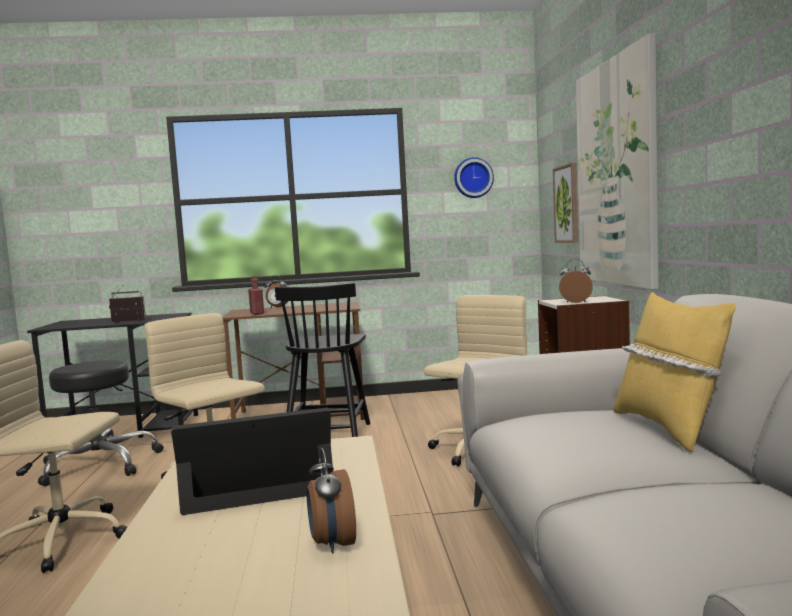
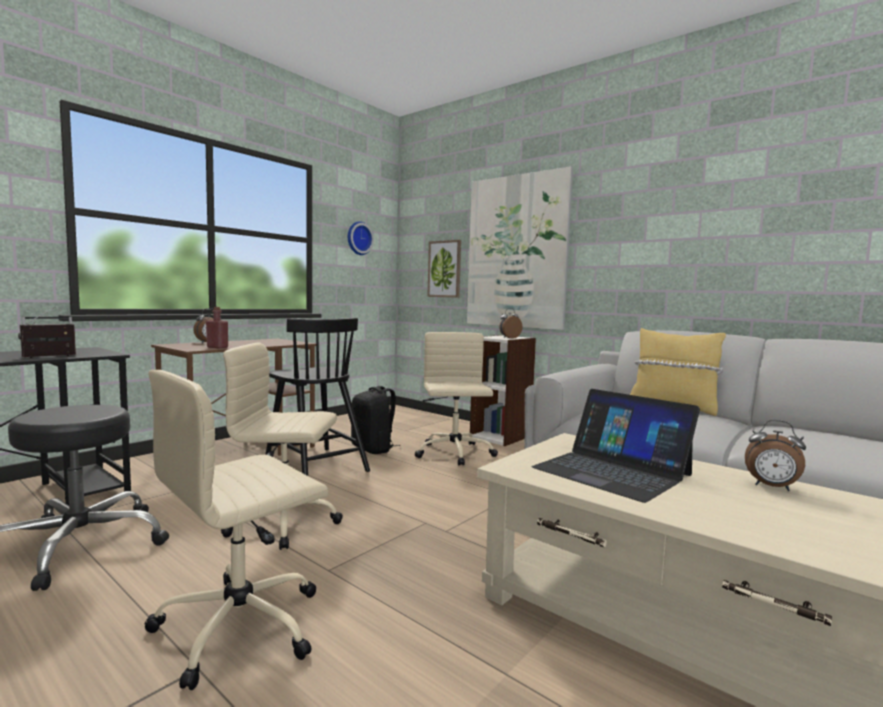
camera: 45 degrees left, 0 degrees up
(257, 481) = (612, 471): laptop -> laptop turned 75 degrees counterclockwise
(410, 431) = (373, 449): none -> black backpack

